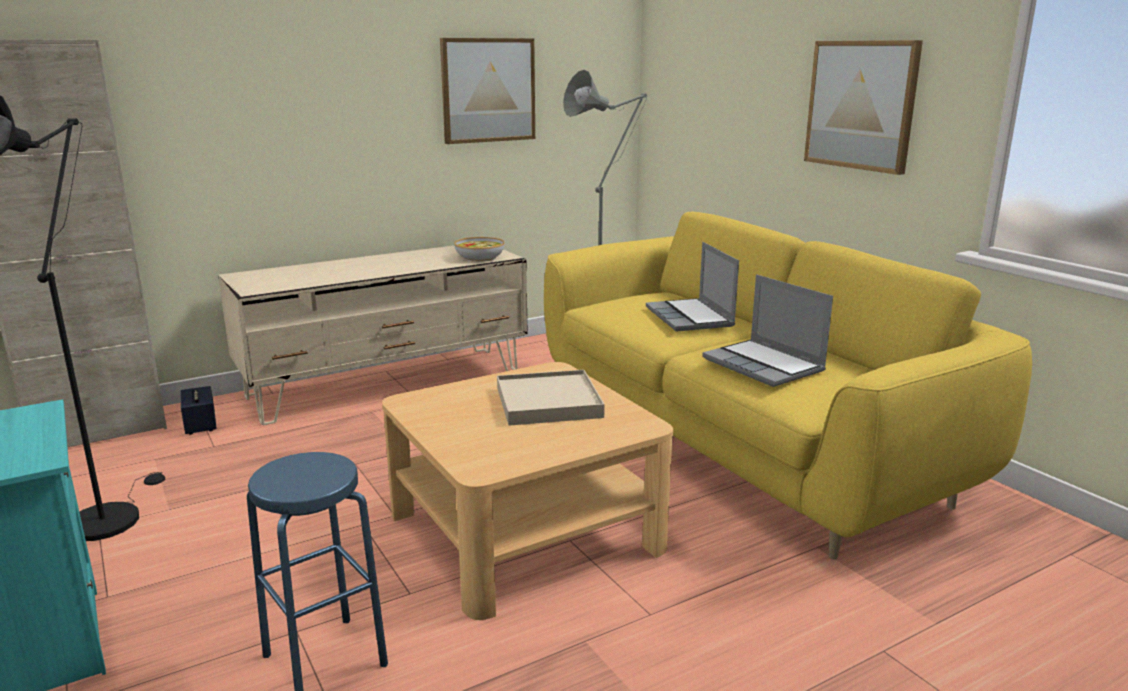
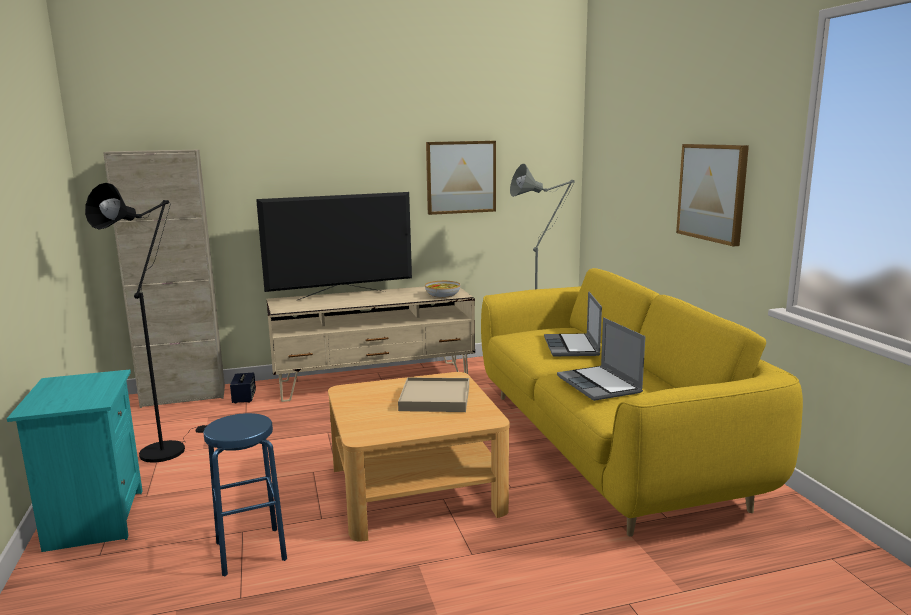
camera: 15 degrees right, 5 degrees down
(332, 265) = (341, 295): none -> television

